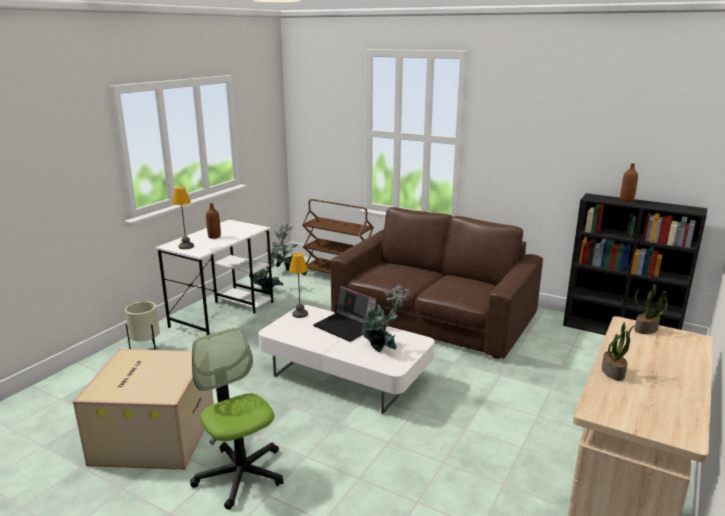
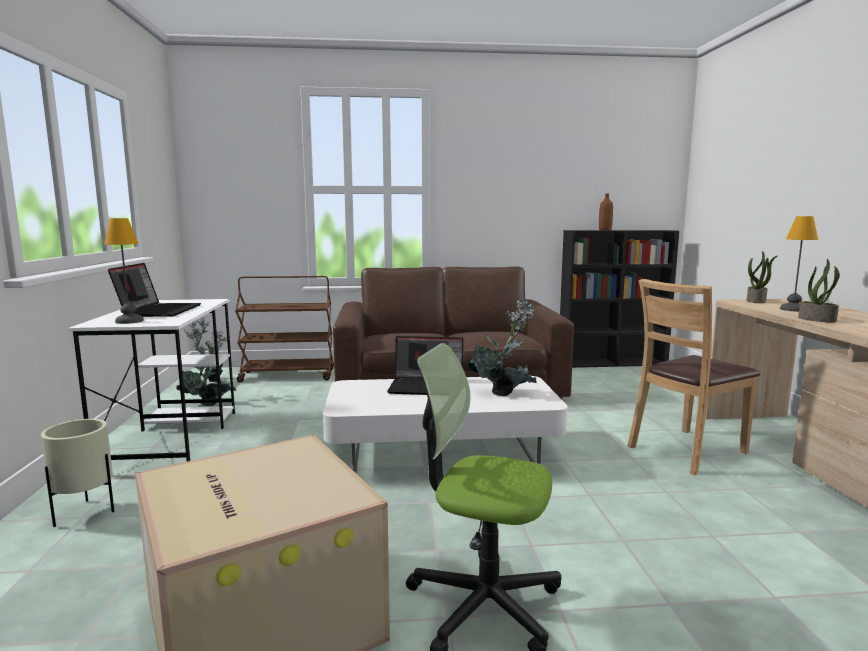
camera: 35 degrees left, 10 degrees down
(214, 236) = (159, 311): brown bottle -> laptop
(300, 314) = (350, 388): table lamp -> table lamp (794, 309)
(520, 439) = (687, 450): none -> brown chair

